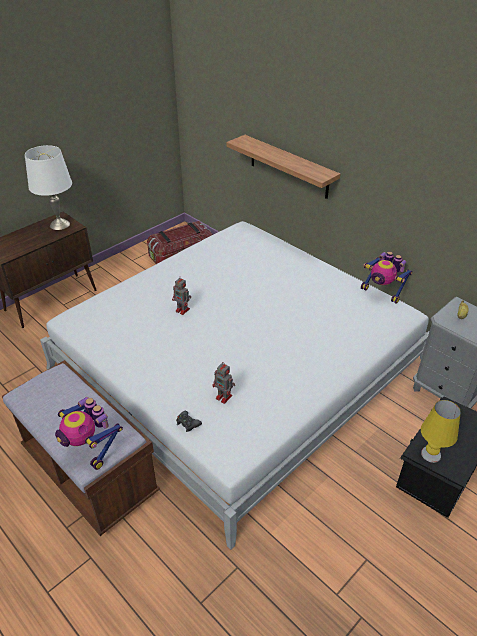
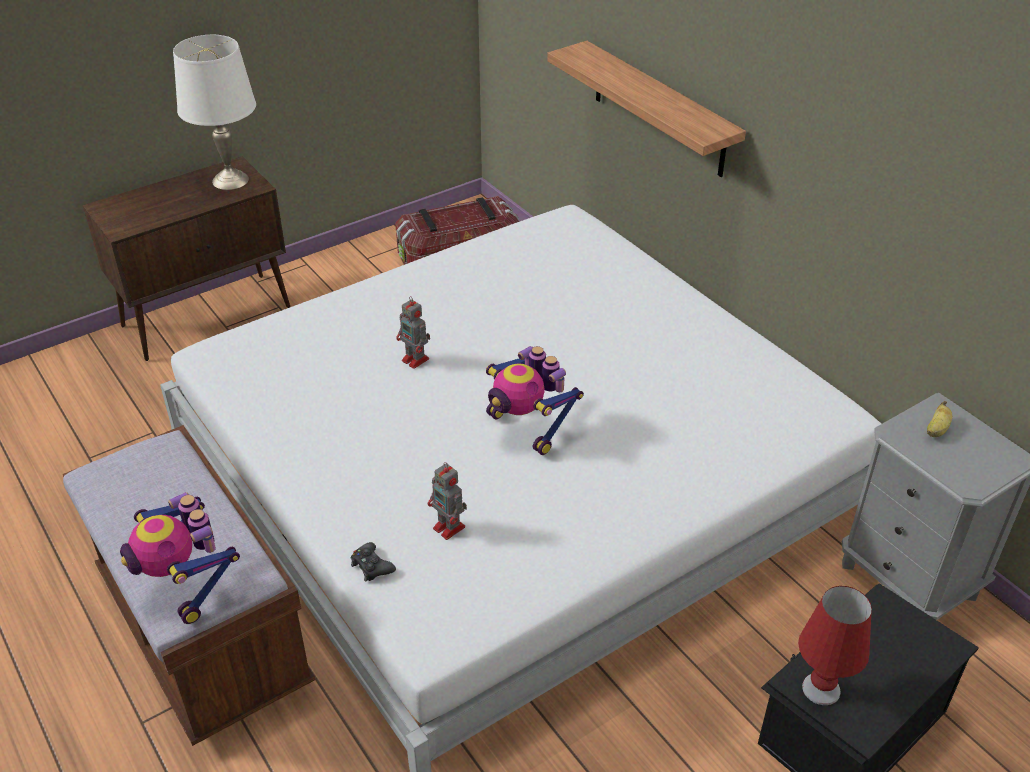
camera: 10 degrees right, 0 degrees up
(382, 292) = (803, 369): toy robot -> toy robot (527, 428)
(431, 454) = (821, 689): yellow table lamp -> red table lamp

